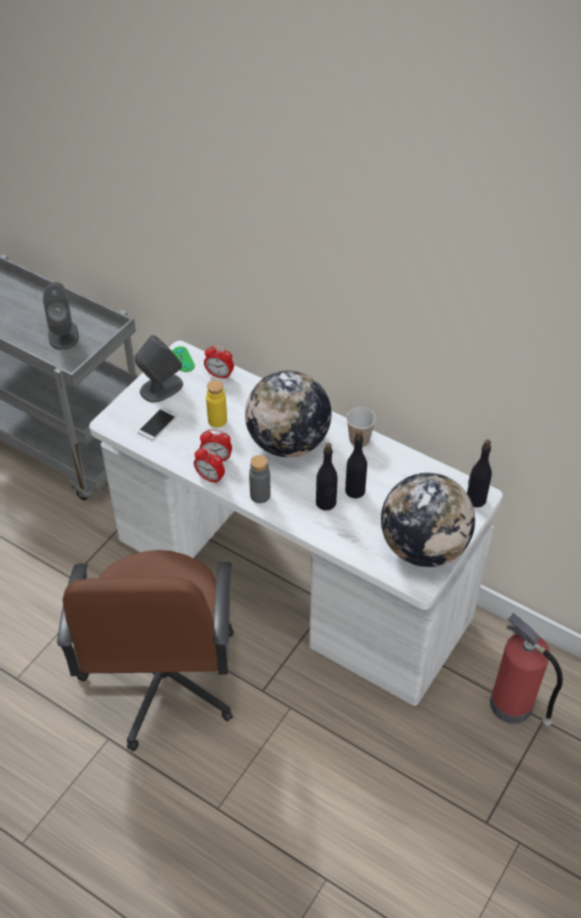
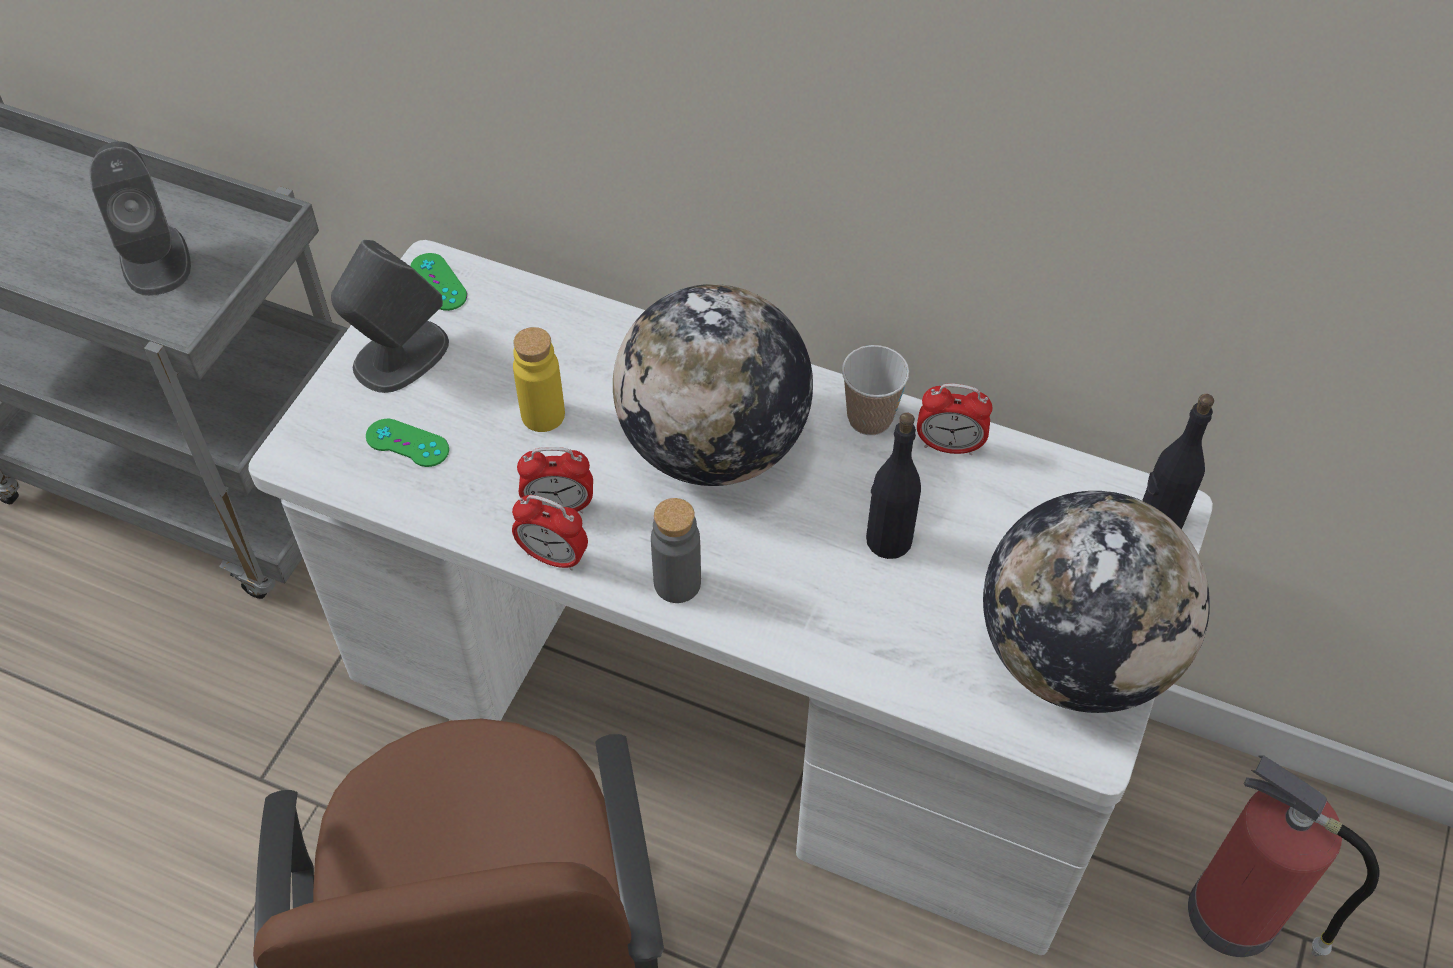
camera: 10 degrees left, 5 degrees up
(157, 424) = (407, 443): phone -> green game controller
(219, 375) = (527, 308): alarm clock -> alarm clock (949, 446)
(326, 503) = (831, 580): black bottle -> none

